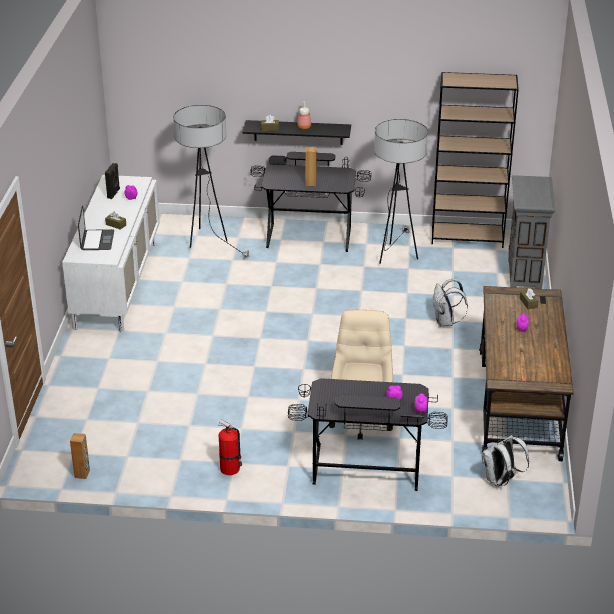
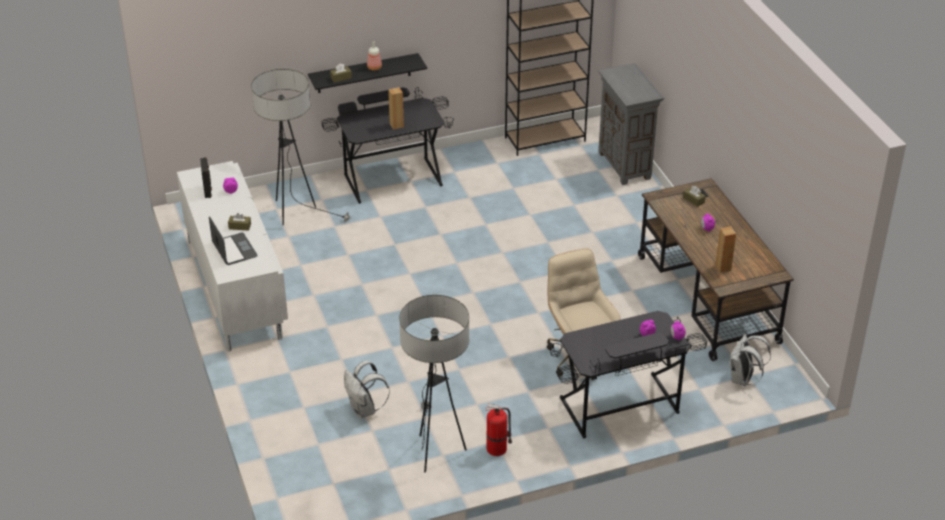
camera: 25 degrees left, 5 degrees up
(82, 474) = (358, 502): brown speaker -> brown speaker (723, 267)
(396, 257) = (493, 179): floor lamp -> floor lamp (436, 453)
(445, 322) = (587, 235): white backpack -> white backpack (365, 410)

